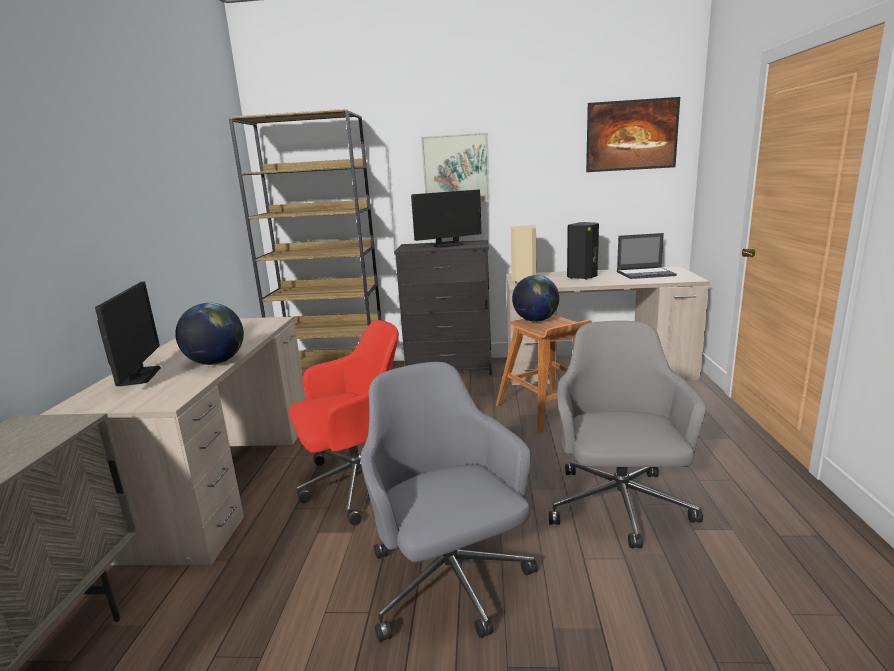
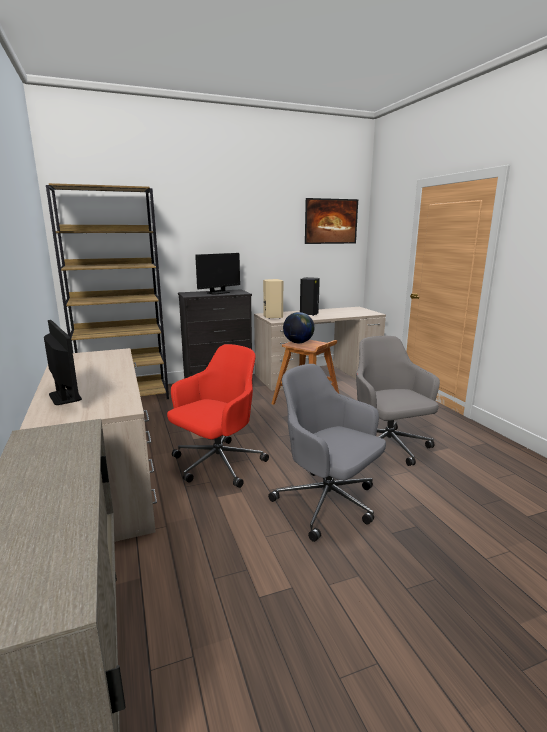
camera: 25 degrees left, 0 degrees up
(216, 362) = (119, 382): globe -> none
(456, 169) = (218, 237): picture -> none
(646, 273) = (345, 311): laptop -> none

